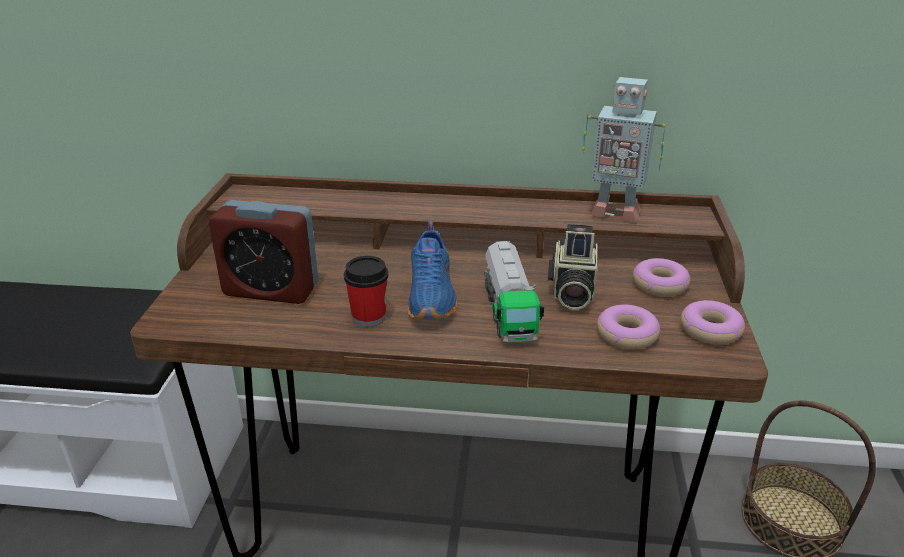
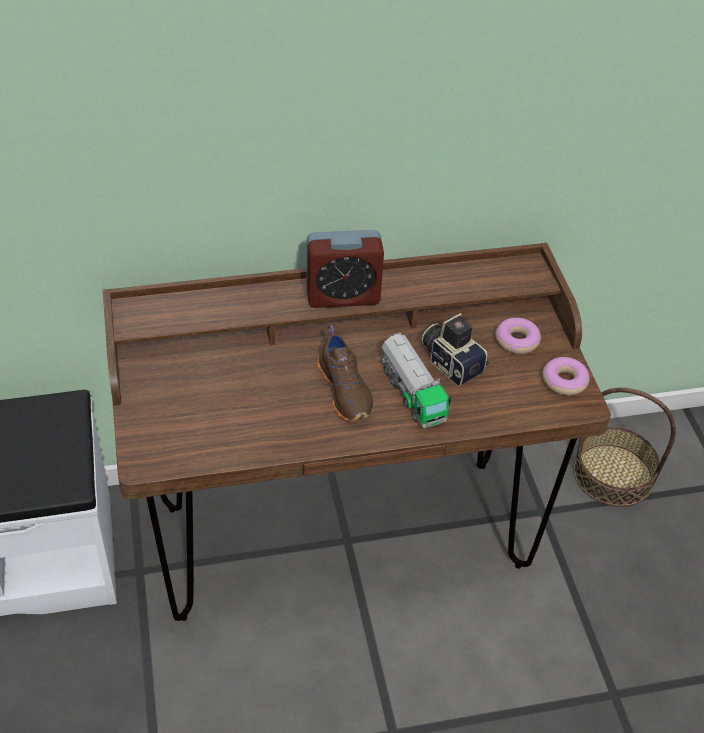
camera: 20 degrees left, 15 degrees up
(271, 290) = (209, 411): alarm clock -> alarm clock (343, 296)
(369, 317) = (306, 423): cup -> none
(433, 296) = (346, 390): blue shoe -> brown shoe
(571, 292) = (452, 362): camera -> camera turned 150 degrees clockwise
(614, 211) = (468, 275): toy robot -> none
(627, 335) = (507, 399): donut -> none

